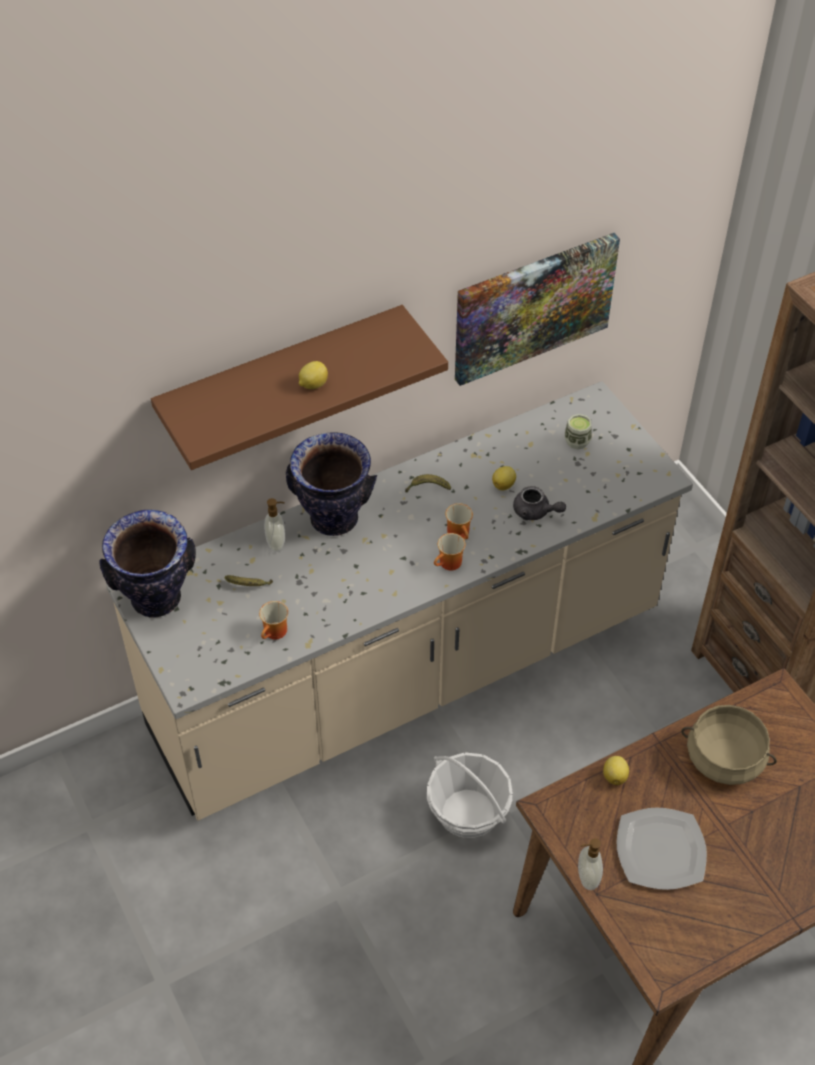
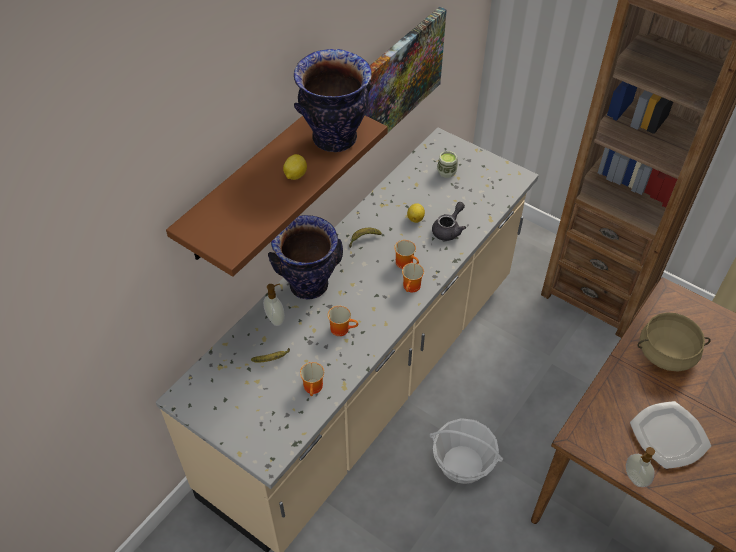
camera: 25 degrees left, 0 degrees up
(156, 599) = (205, 398): vase -> vase (335, 139)
(343, 580) = (342, 328): none -> mug
(535, 512) = (449, 229): grey teapot -> grey teapot turned 60 degrees counterclockwise
(615, 776) = (606, 395): lemon -> none

